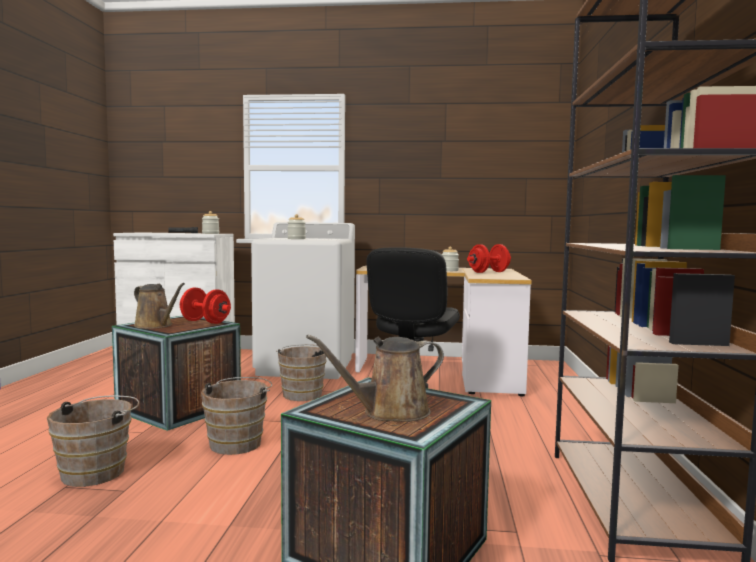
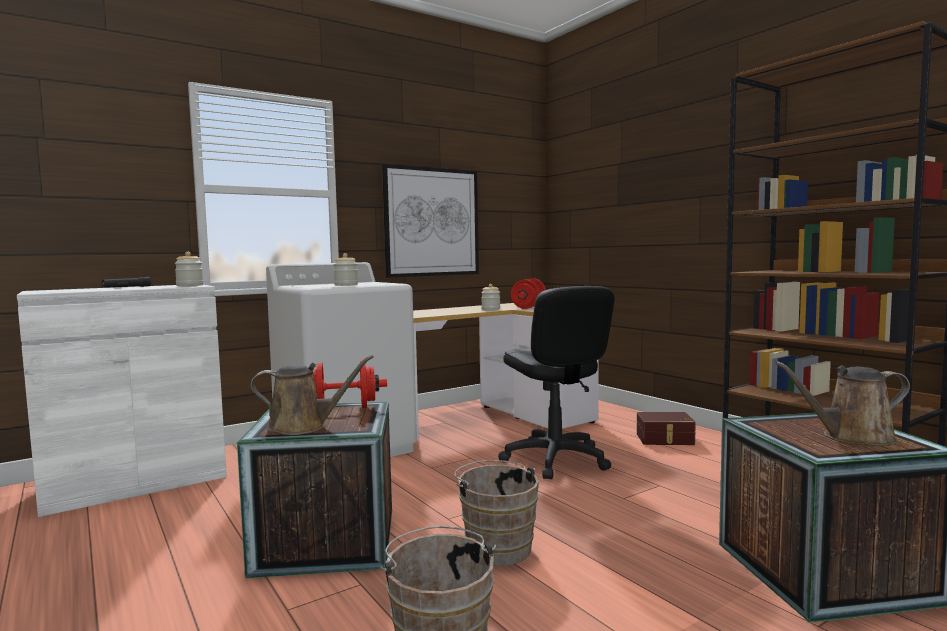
camera: 40 degrees left, 0 degrees up
(303, 394) = (421, 476): brown bucket -> none
(390, 412) = (852, 437): brown watering can -> brown watering can turned 60 degrees clockwise
(432, 189) = (432, 222): none -> picture
(551, 425) = (665, 439): none -> brown storage box

